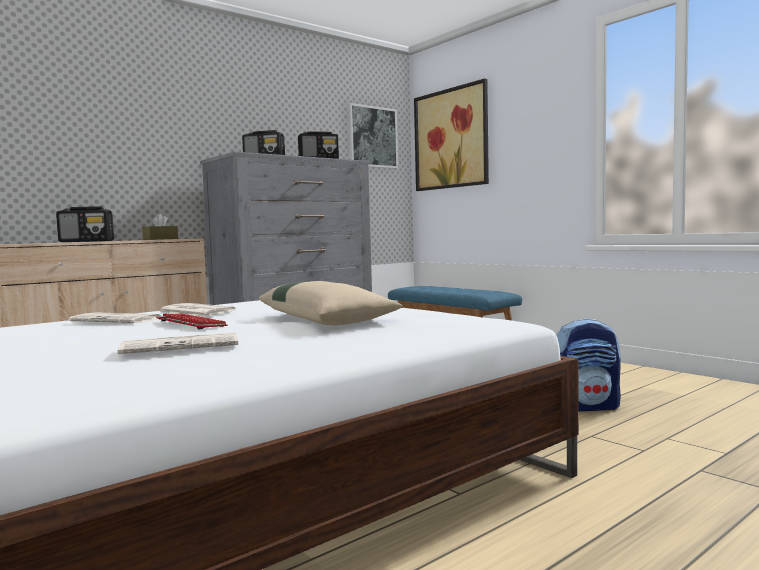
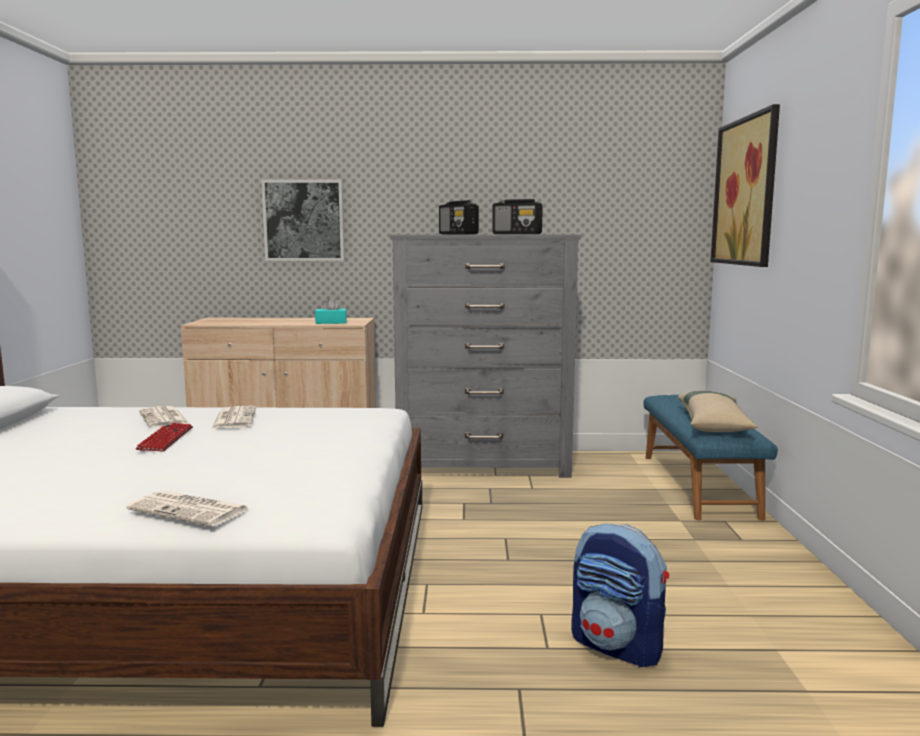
camera: 40 degrees right, 5 degrees up
(87, 241) = (265, 322): radio -> none
(160, 239) = (331, 322): brown tissue box -> turquoise tissue box
(182, 345) = (62, 472): newspaper -> newspaper (191, 510)
(325, 319) = (245, 462): beige pillow -> beige pillow (713, 423)
(372, 137) = (645, 189): picture -> picture (304, 220)

